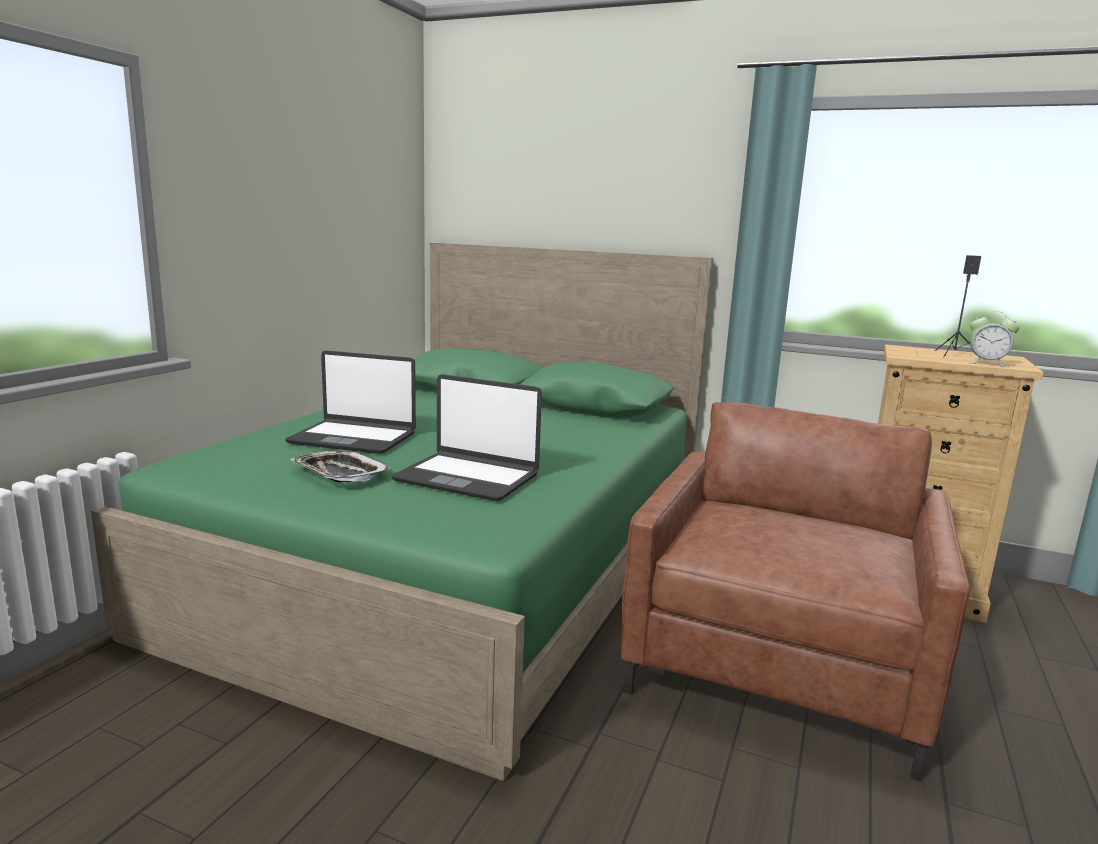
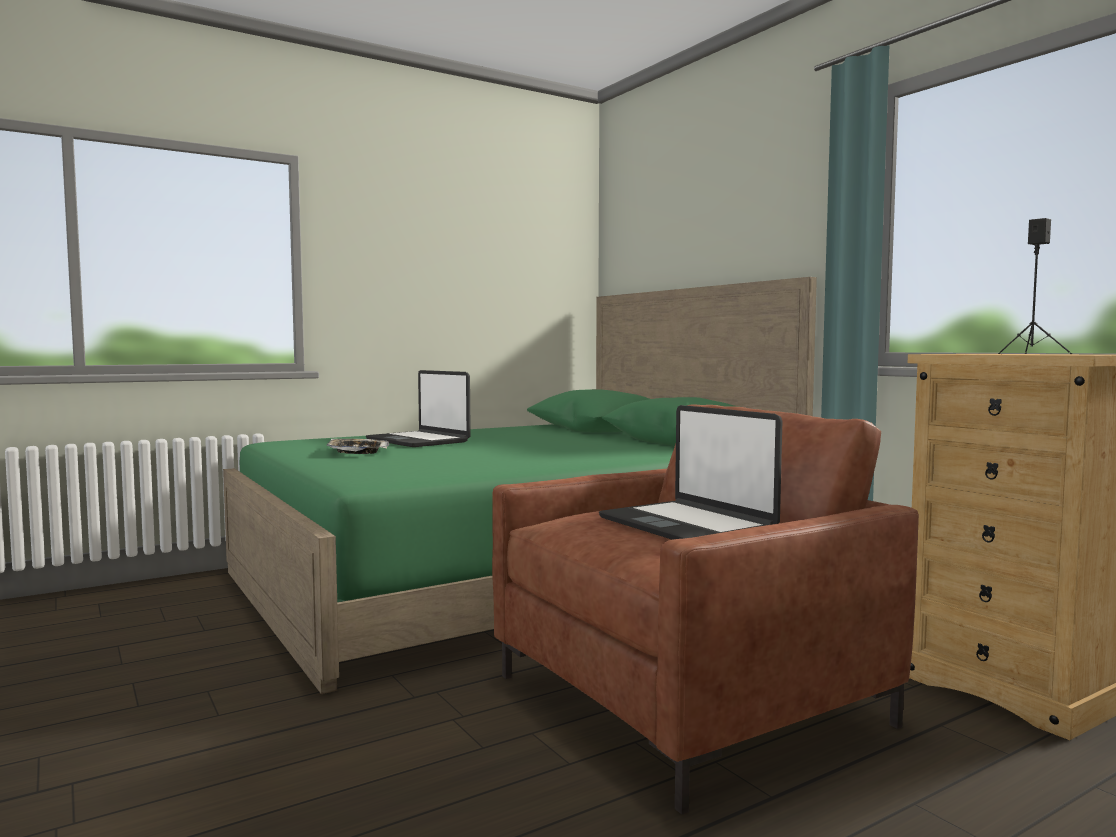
camera: 35 degrees right, 10 degrees down
(468, 478) = (436, 460): laptop -> laptop (687, 525)
(987, 363) = (1037, 354): alarm clock -> none

